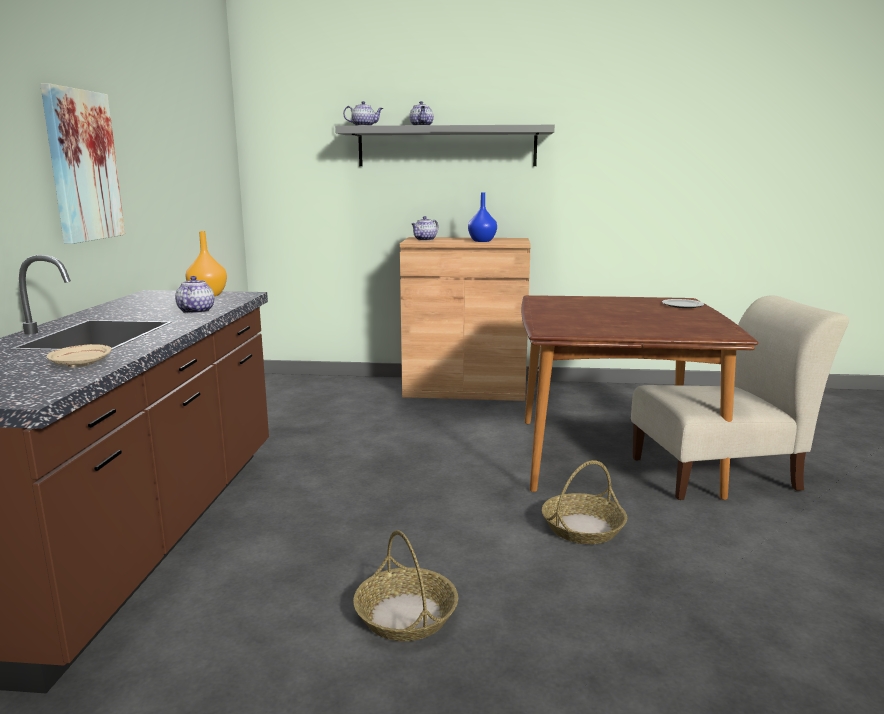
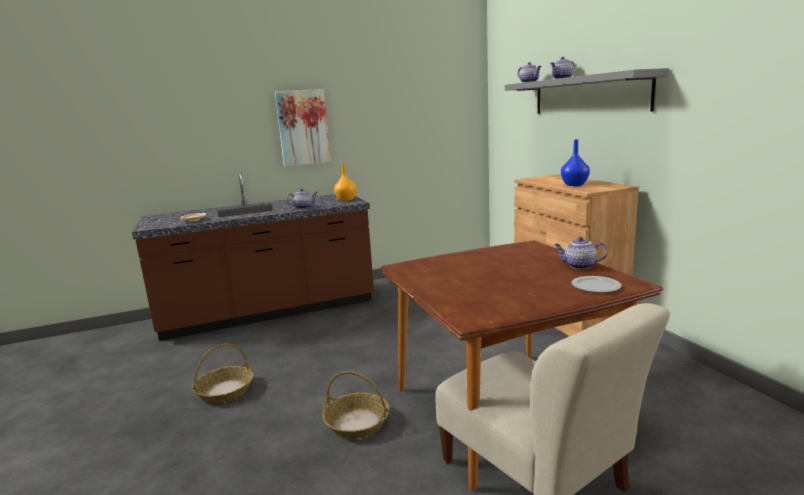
camera: 65 degrees right, 0 degrees up
(425, 240) = (546, 178): teapot -> teapot (579, 266)

